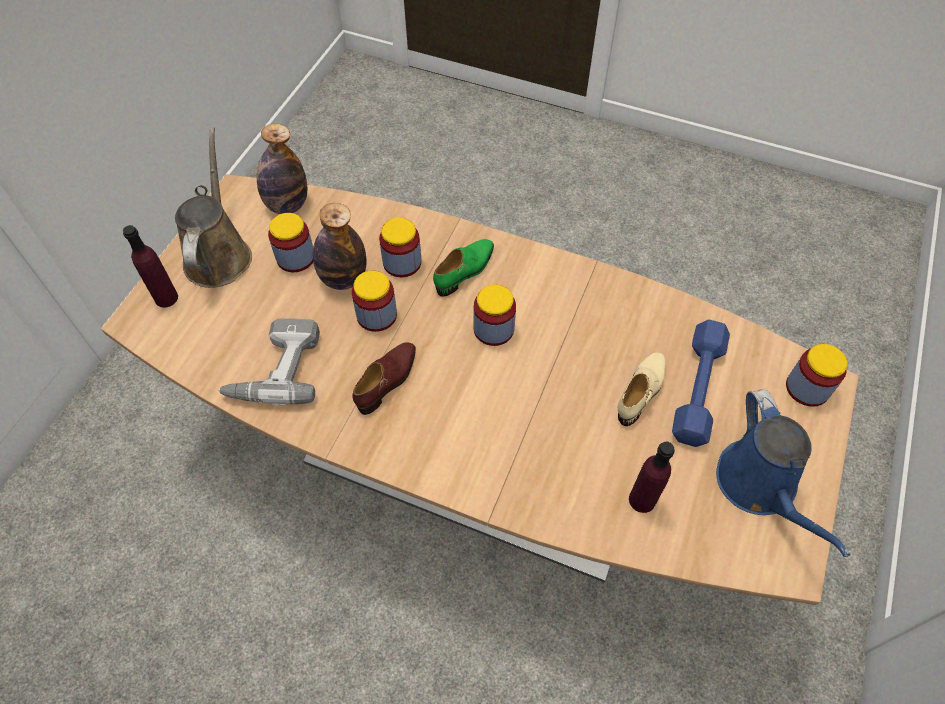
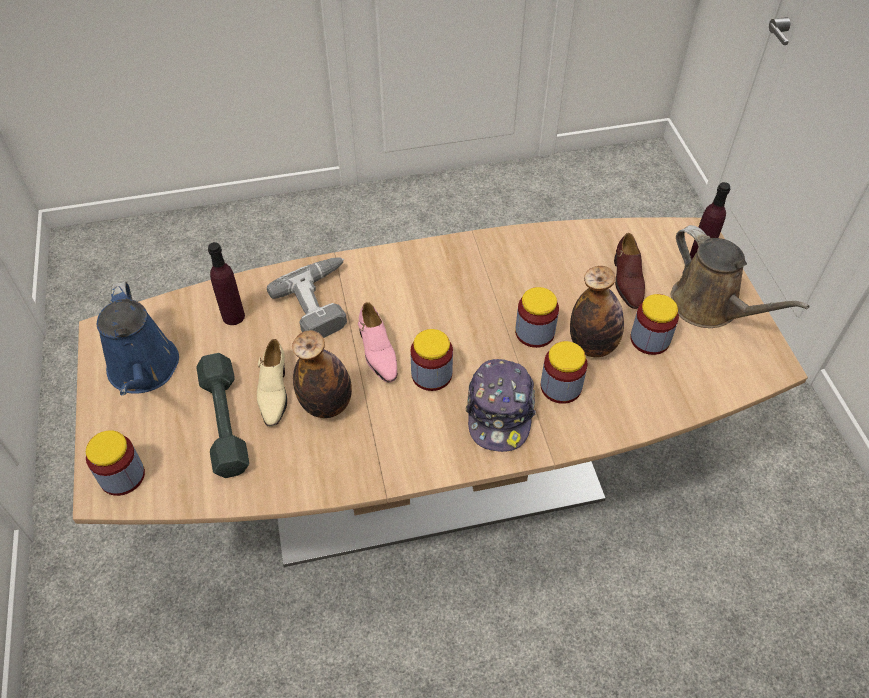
camera: 145 degrees right, 5 degrees down
(275, 368) = (565, 258): power drill -> power drill (322, 303)
(287, 205) = (716, 380): bottle -> bottle (326, 404)
(387, 380) = (478, 293): brown shoe -> brown shoe (627, 281)
(465, 270) = (500, 412): green shoe -> cap
(525, 375) = (377, 352): none -> pink shoe
(698, 388) = (225, 421): blue dumbbell -> grey dumbbell
(760, 486) = (144, 371): blue watering can -> blue watering can turned 150 degrees counterclockwise

